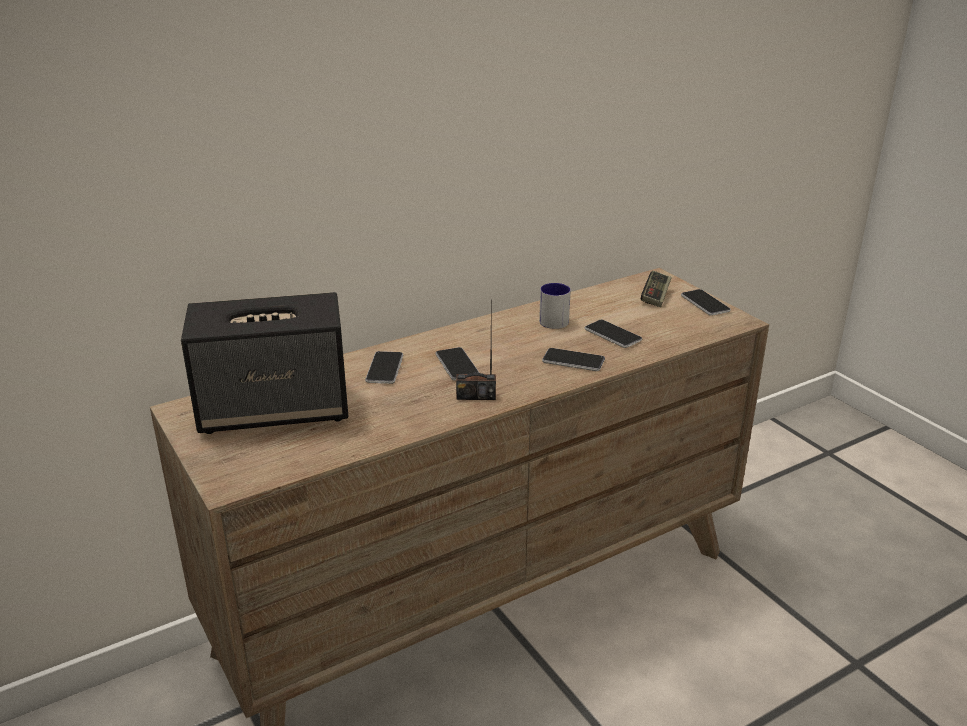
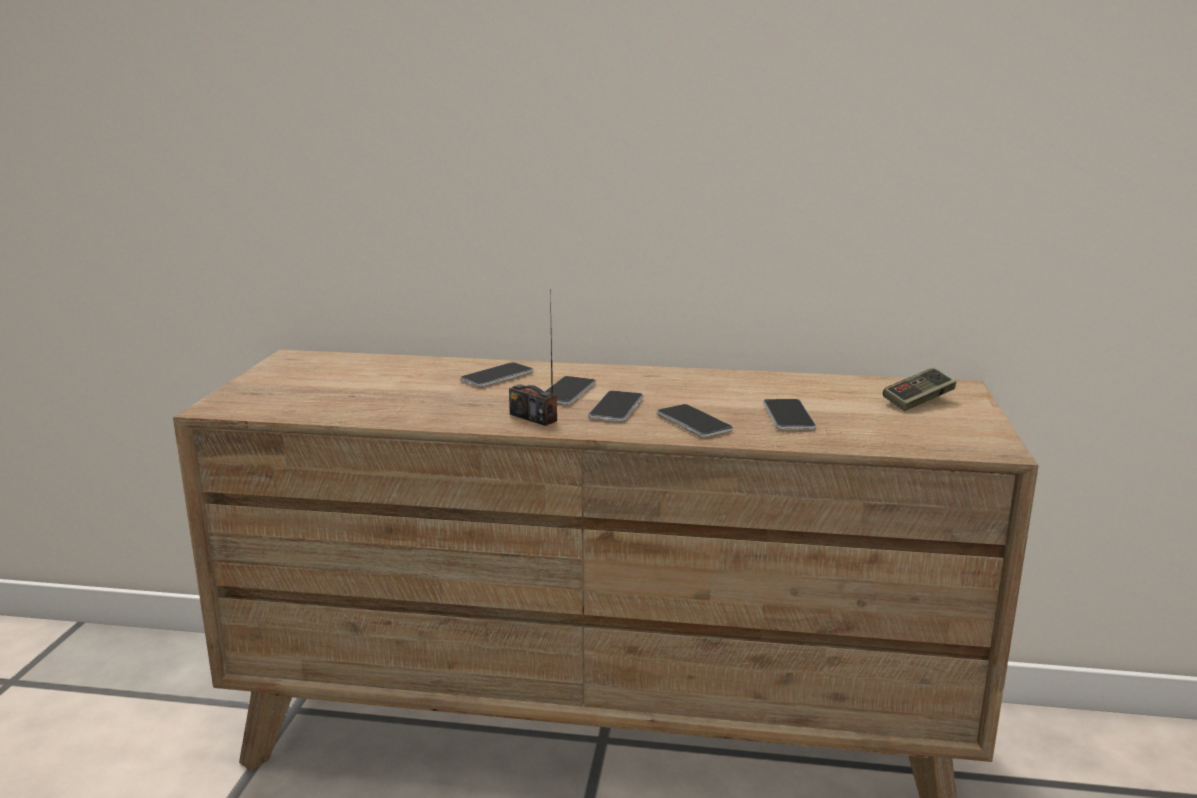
camera: 40 degrees right, 10 degrees down
(276, 409) = (354, 376): speaker -> none
(555, 319) = (748, 388): mug -> none
(705, 303) = (977, 423): phone -> phone (616, 408)

